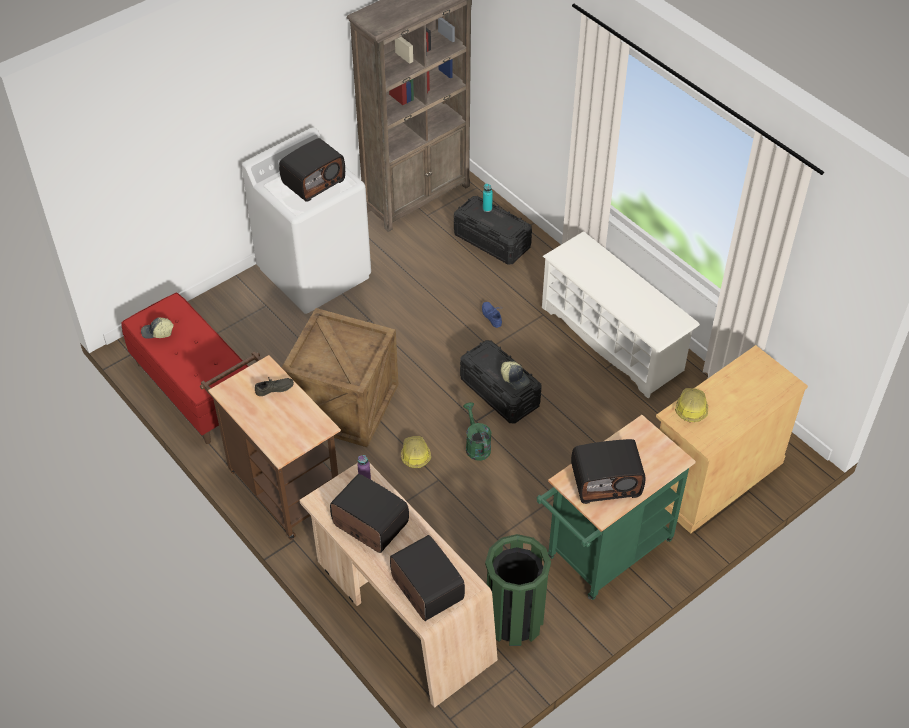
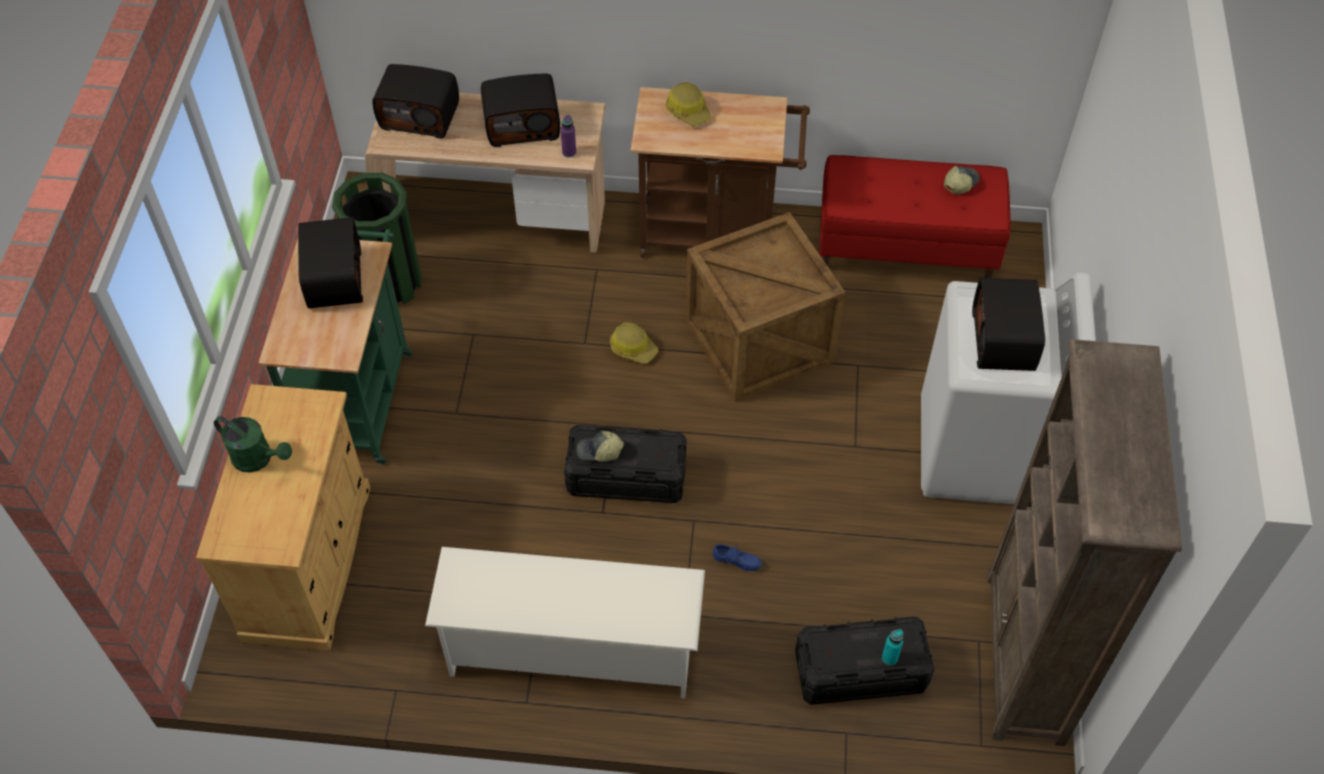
camera: 135 degrees right, 5 degrees up
(275, 390) = (731, 137): grey shoe -> none
(476, 445) = (586, 402): green watering can -> green watering can (258, 459)
(606, 481) = (333, 278): radio -> radio turned 135 degrees clockwise
(691, 408) = (313, 425): hard hat -> hard hat (688, 111)

